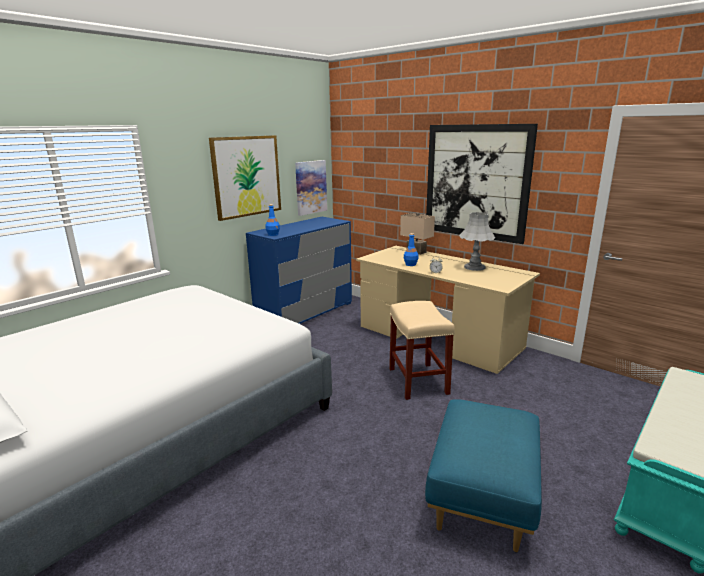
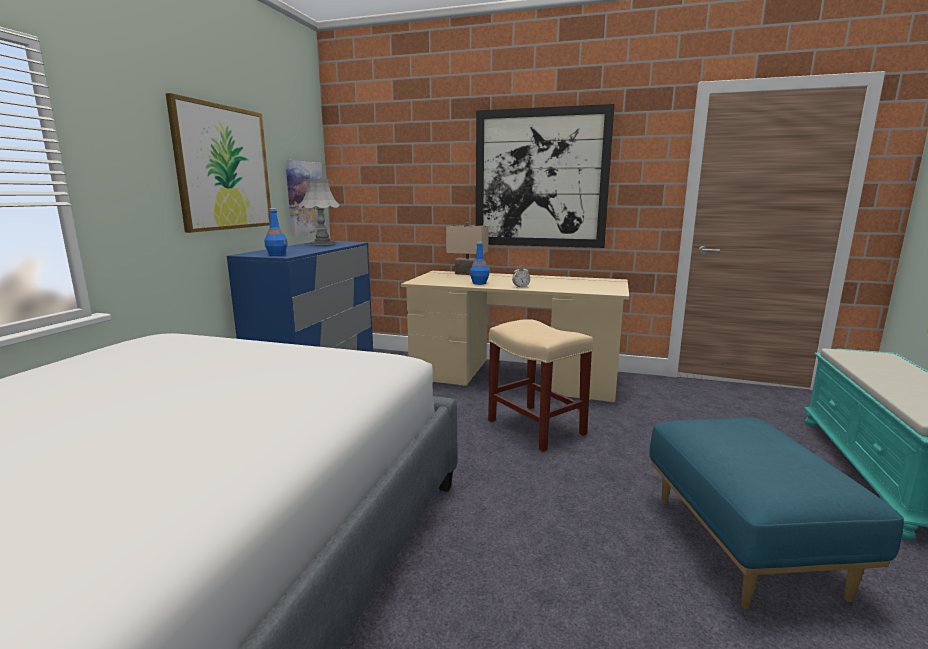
camera: 25 degrees left, 5 degrees down
(474, 267) = (555, 280): grey table lamp -> grey table lamp (322, 244)

